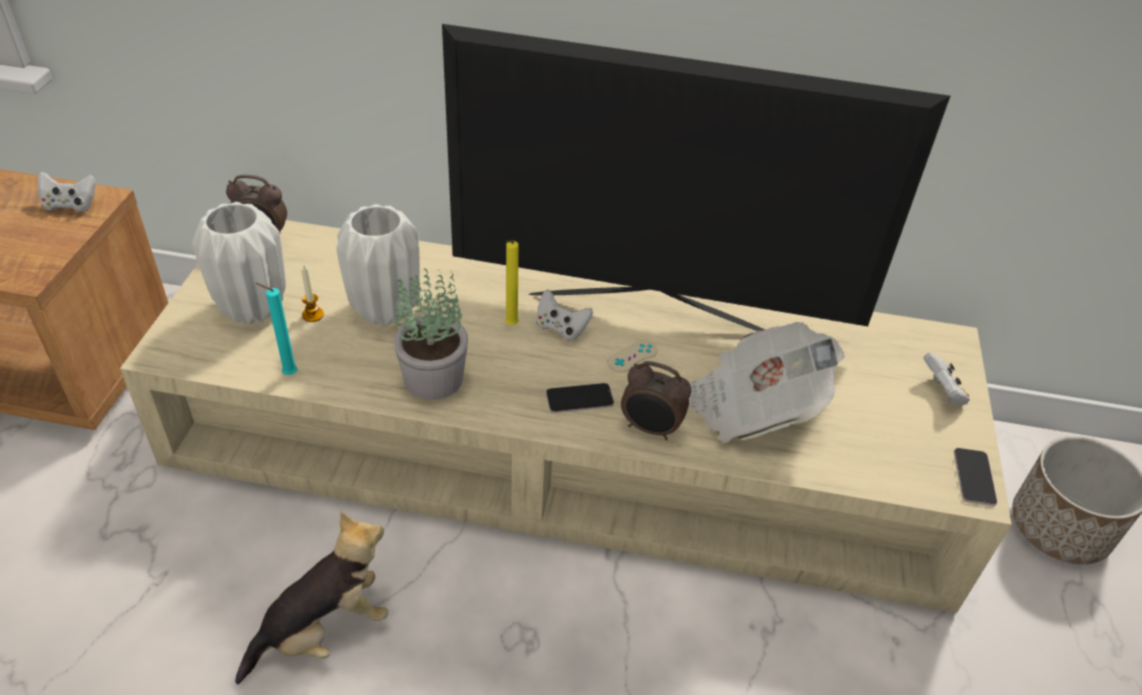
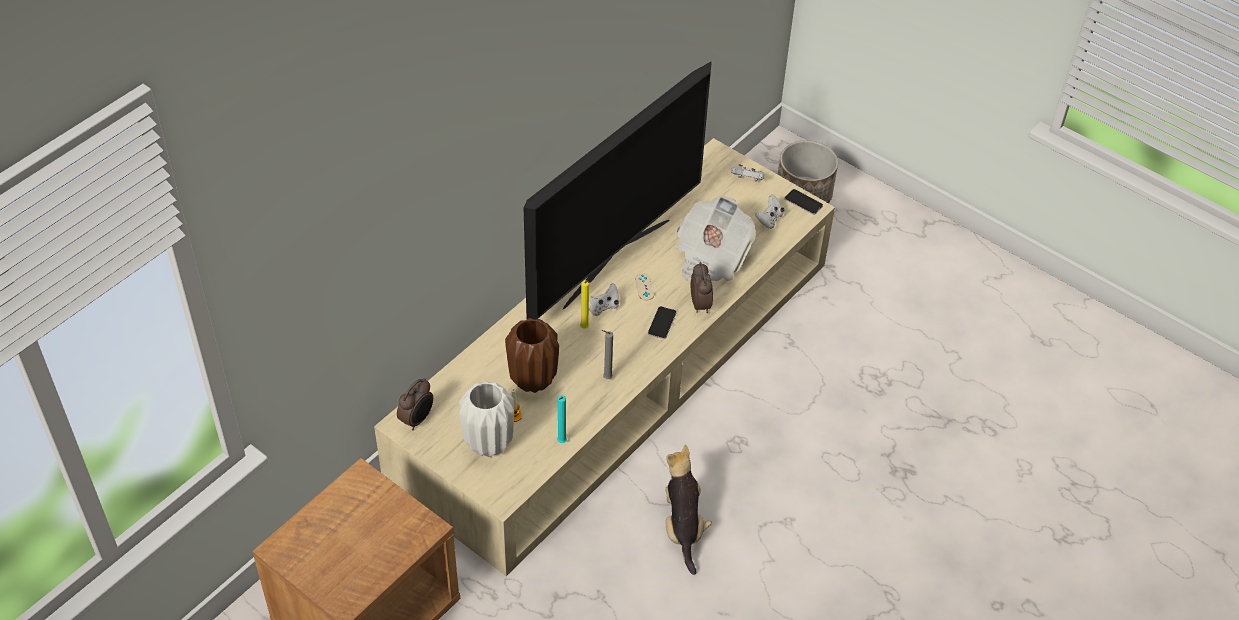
camera: 60 degrees left, 5 degrees up
(71, 205) = (358, 493): white game controller -> white game controller (769, 219)
(385, 309) = (532, 380): white vase -> brown vase
(434, 377) = (606, 378): potted plant -> grey candle
(650, 429) = (701, 304): alarm clock -> alarm clock turned 60 degrees counterclockwise

